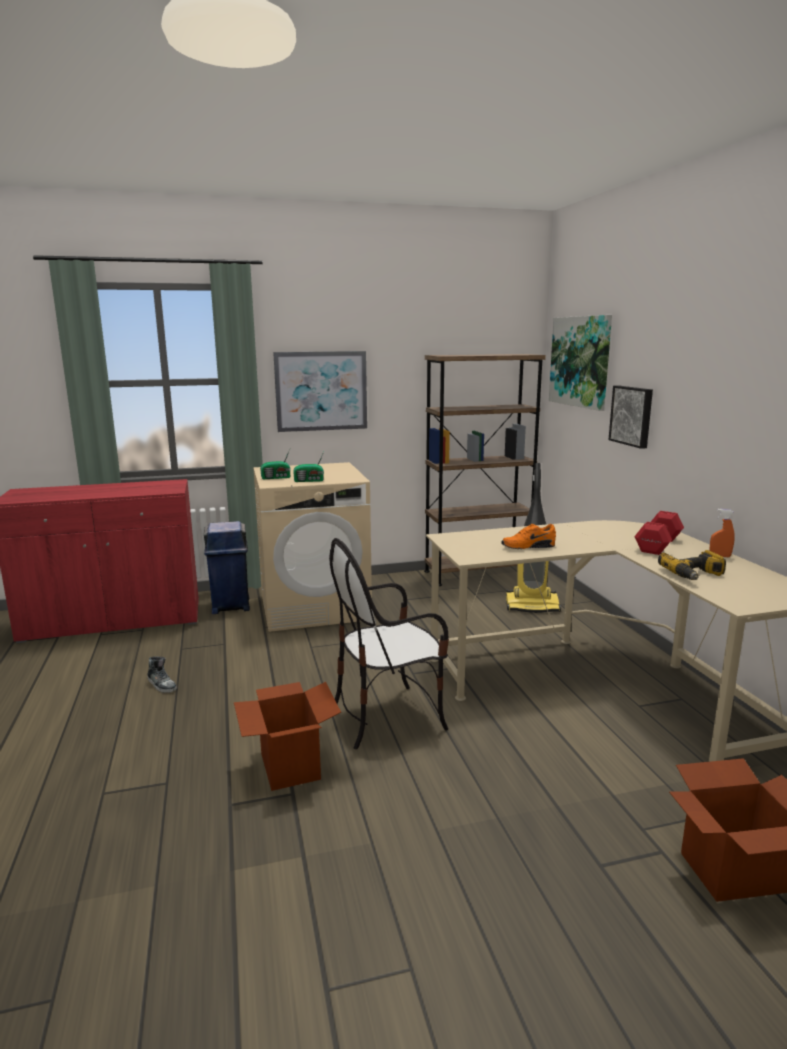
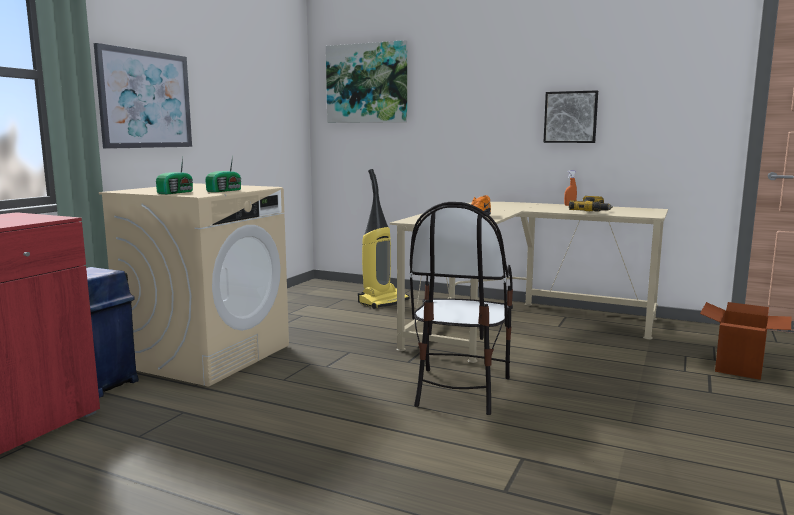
camera: 50 degrees left, 5 degrees down
(162, 684) = (202, 468): shoe -> none
(290, 766) = (478, 447): cardboard box -> none
(477, 573) = (295, 295): brown bookcase -> none
(632, 416) = (444, 121): picture -> picture (570, 117)
(659, 545) = (530, 206): red dumbbell -> none

